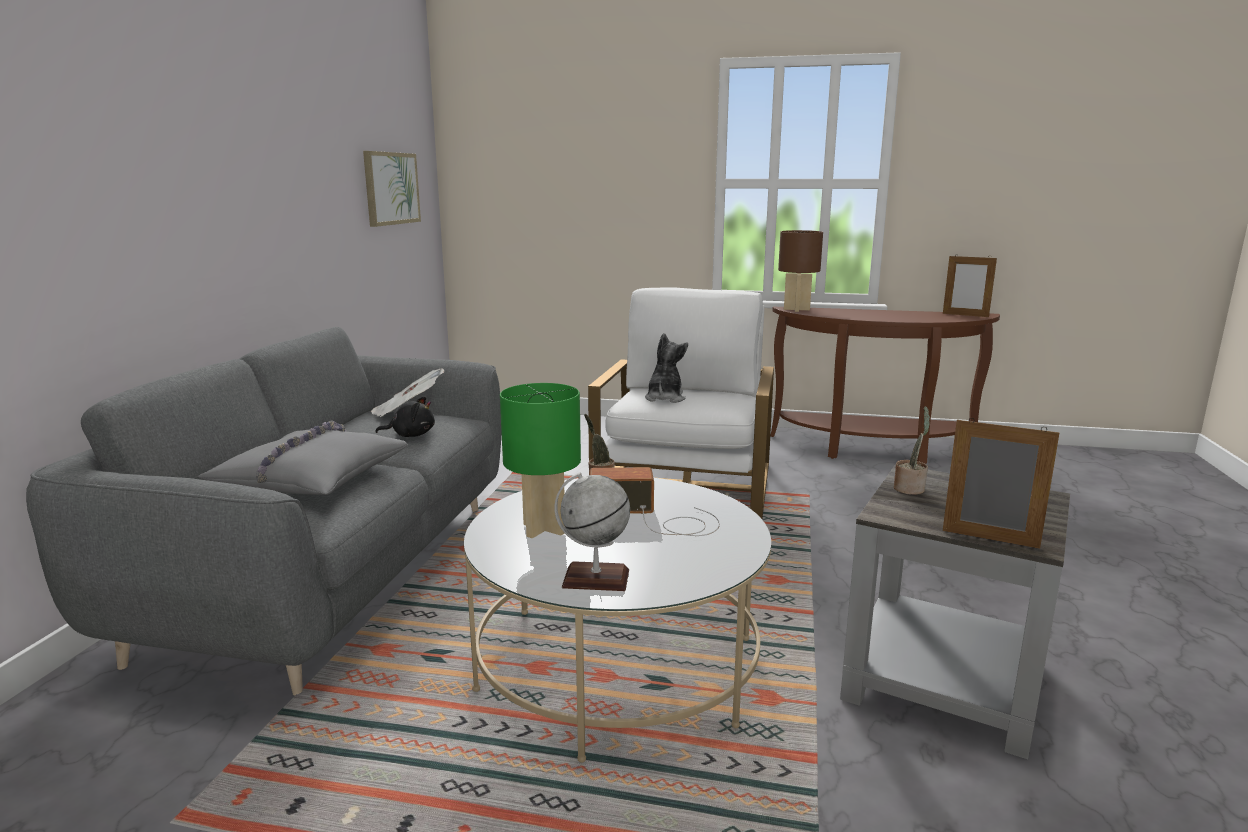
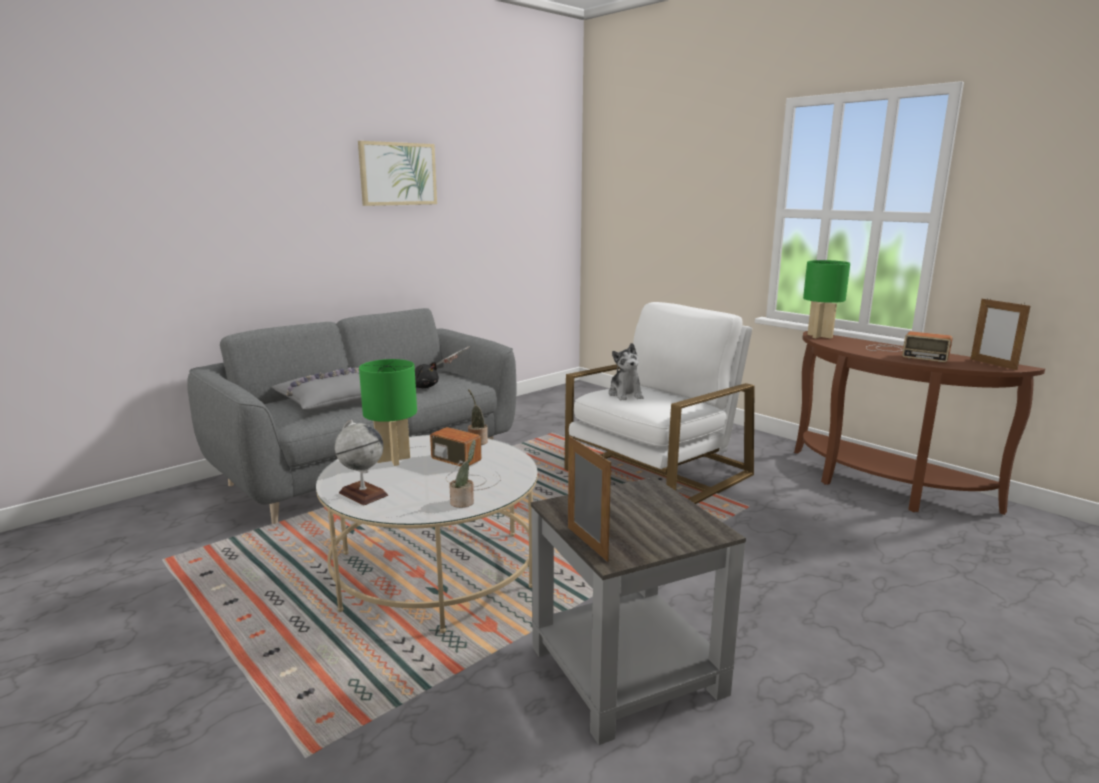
camera: 35 degrees right, 0 degrees up
(391, 188) = (523, 211): picture -> picture (398, 174)
(665, 398) = (625, 394): plush toy -> plush toy turned 120 degrees clockwise
(796, 309) = (819, 336): brown table lamp -> green table lamp
(890, 315) = (904, 353): none -> radio
(910, 488) = (618, 495): potted plant -> potted plant (464, 502)

